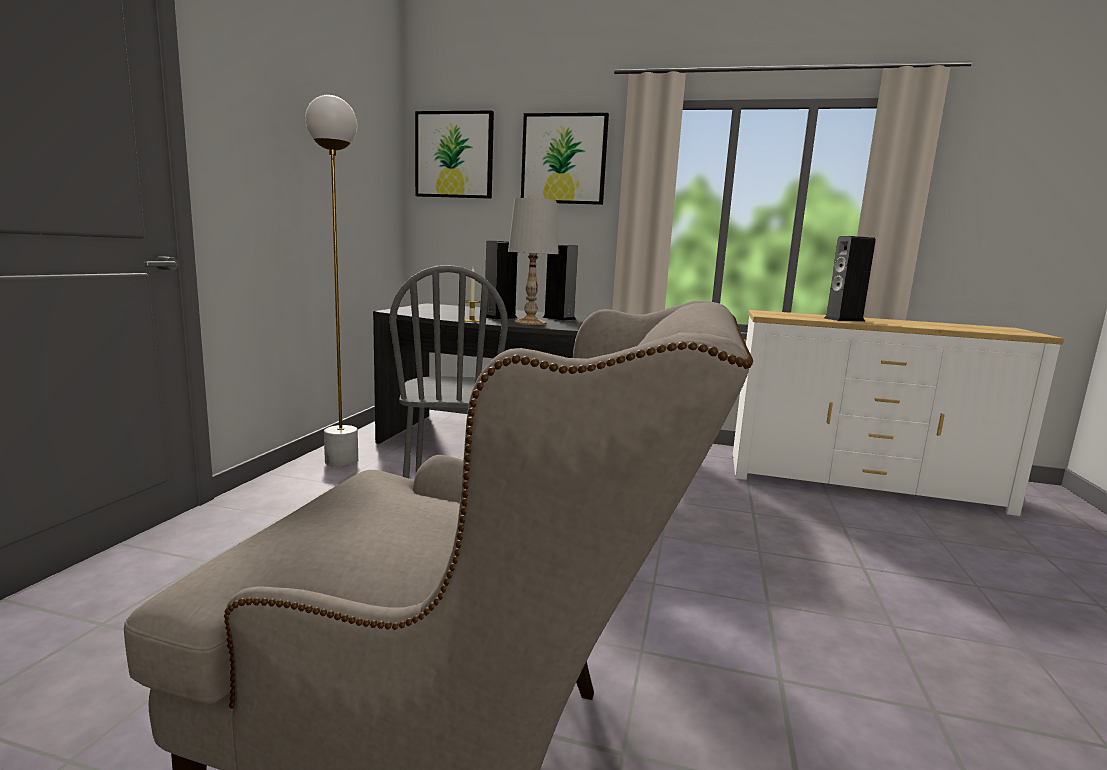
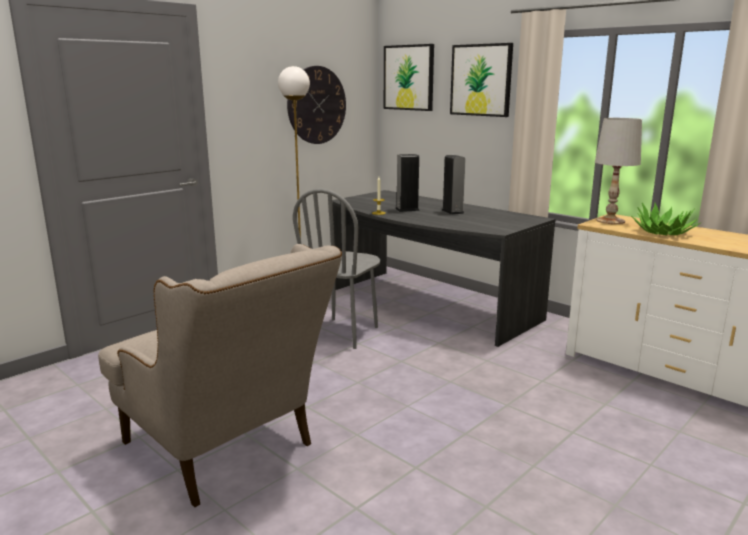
camera: 30 degrees right, 5 degrees up
(340, 173) = (317, 105): none -> wall clock
(530, 323) = (418, 217): white table lamp -> white table lamp (610, 221)
(844, 319) = (662, 232): speaker -> potted plant

